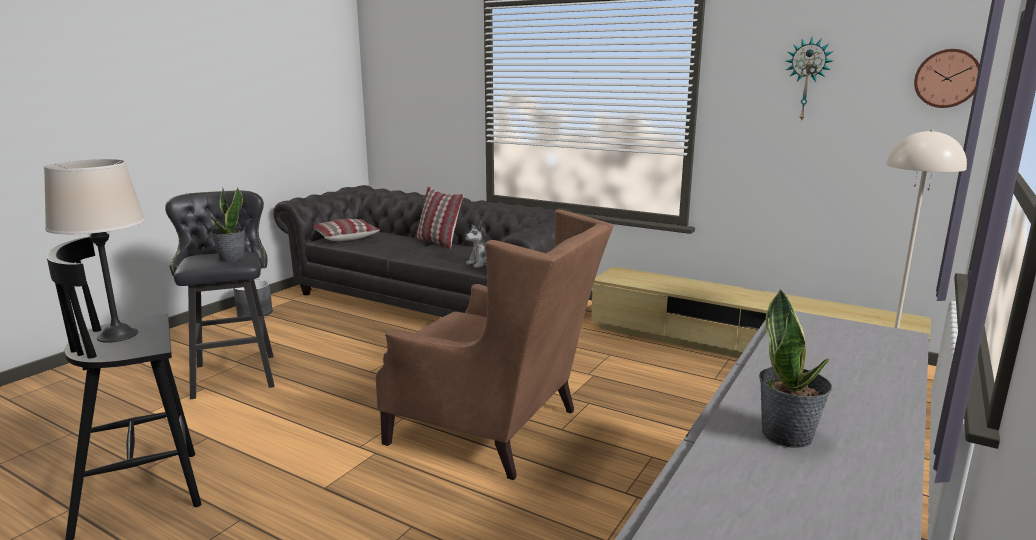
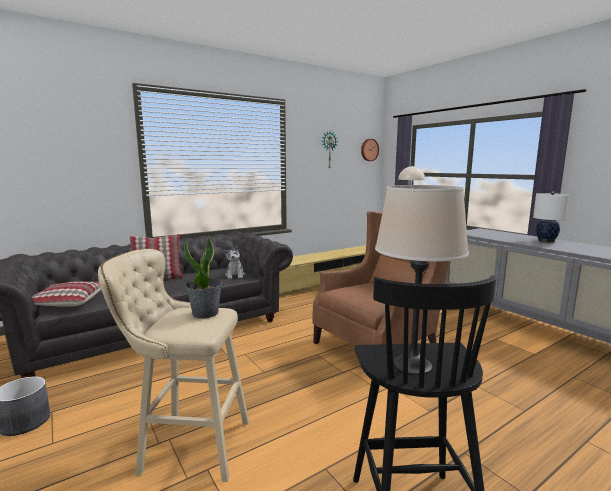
camera: 65 degrees left, 5 degrees down
(235, 370) = (184, 444): black stool -> beige stool
(787, 434) = (572, 247): potted plant -> none
(854, 406) = (546, 240): none -> white table lamp

